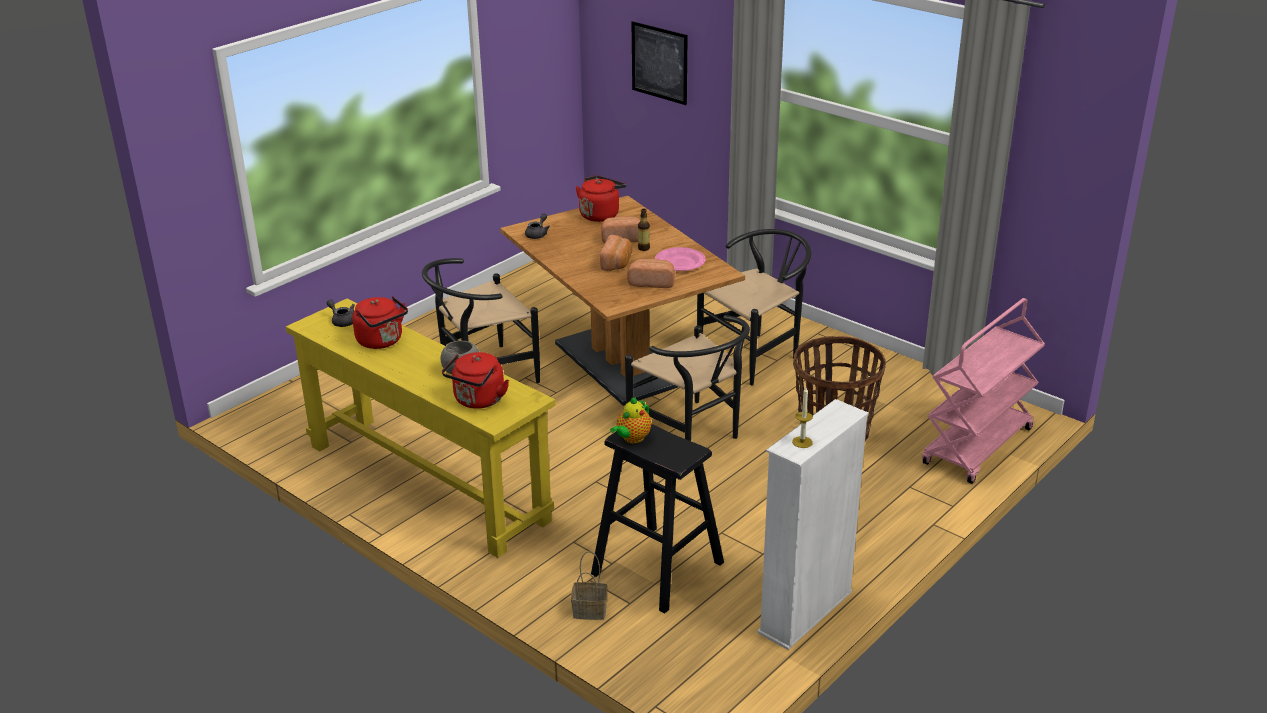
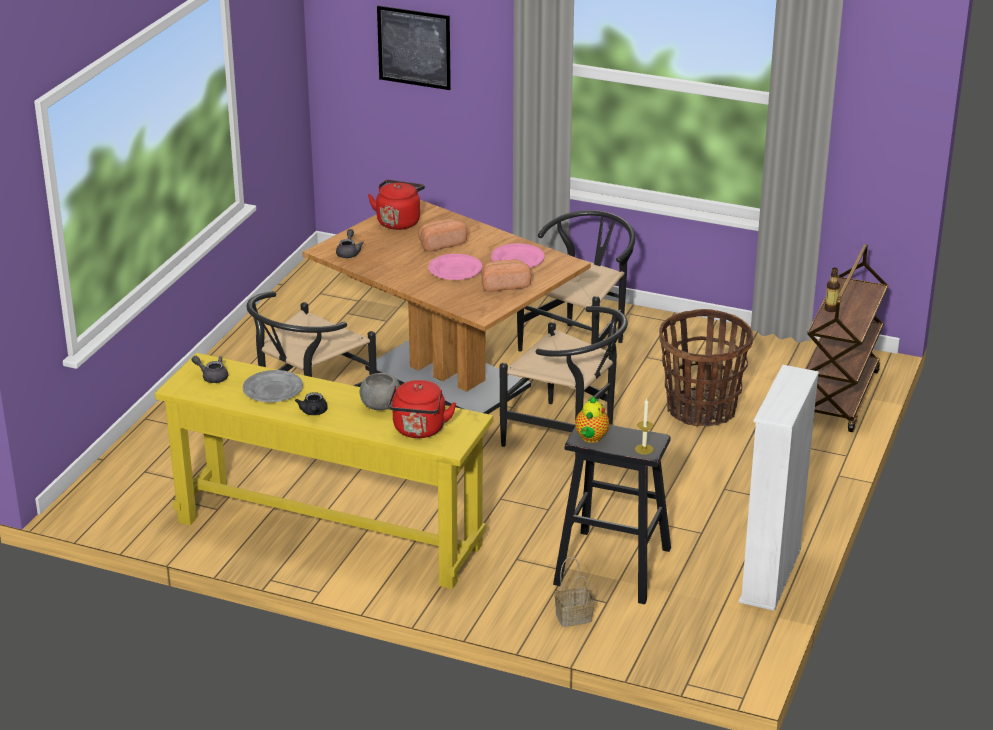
camera: 20 degrees left, 0 degrees up
(382, 341) = (273, 390): red kettle -> grey plate
(400, 367) = (313, 412): none -> black teapot
(617, 263) = (455, 270): bread -> pink plate
(643, 248) = (470, 250): bottle -> bottle (830, 309)
(802, 442) = (780, 407): candle -> candle (644, 449)
(978, 447) = (840, 397): pink cart -> brown cart

